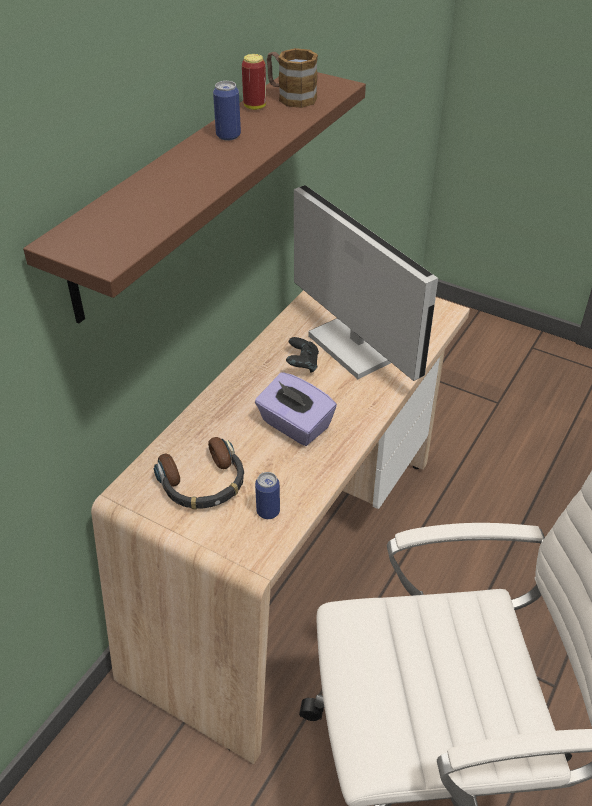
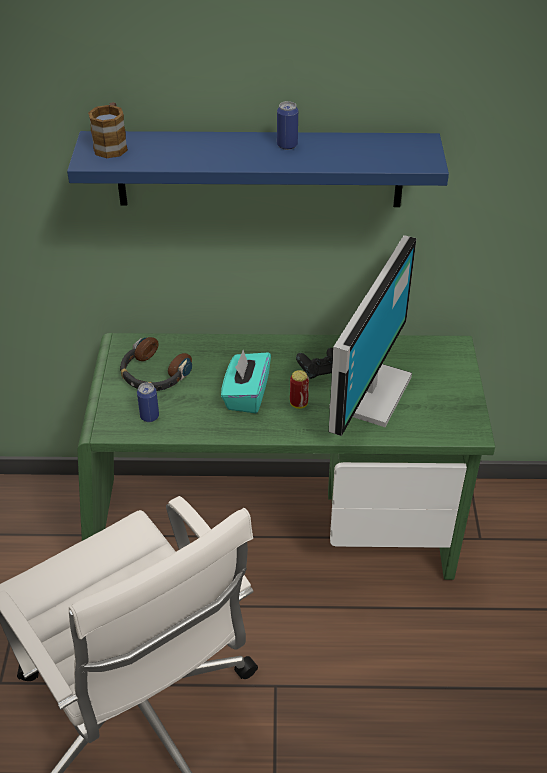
camera: 60 degrees right, 0 degrees up
(184, 189) = (259, 169): brown shelf -> blue shelf
(255, 106) = (345, 140): can -> can (298, 404)
(290, 97) = (379, 149): mug -> mug (112, 145)
(294, 425) = (246, 395): purple tissue box -> turquoise tissue box
(295, 564) = (273, 535): beige desk -> green desk

